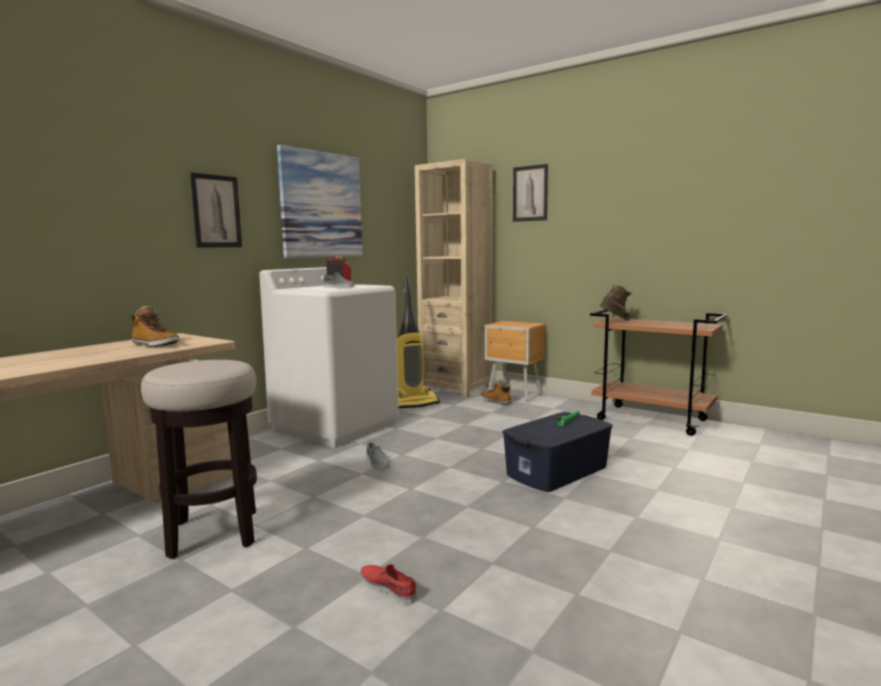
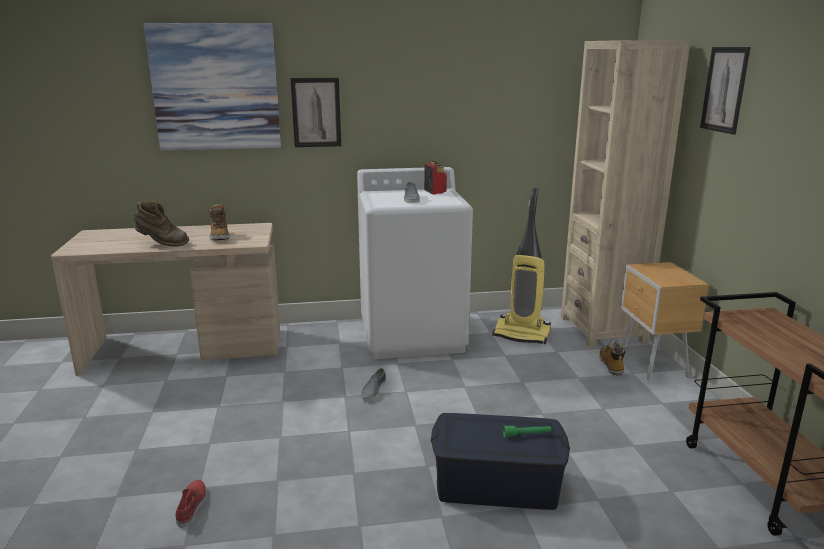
camera: 45 degrees right, 10 degrees up
(214, 533) = (192, 401): stool -> none
(321, 205) = (446, 98): picture -> picture (215, 87)
(616, 321) = (749, 318): brown boot -> brown boot (162, 244)

